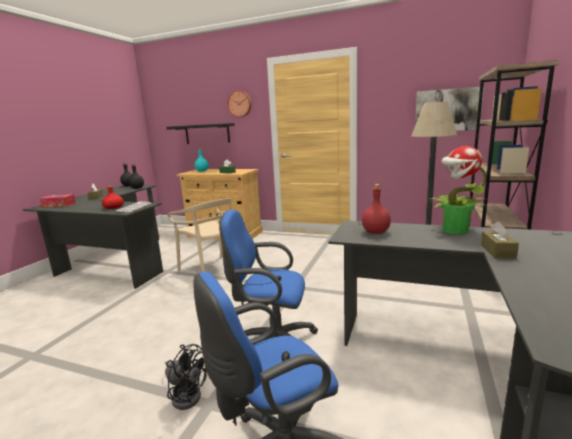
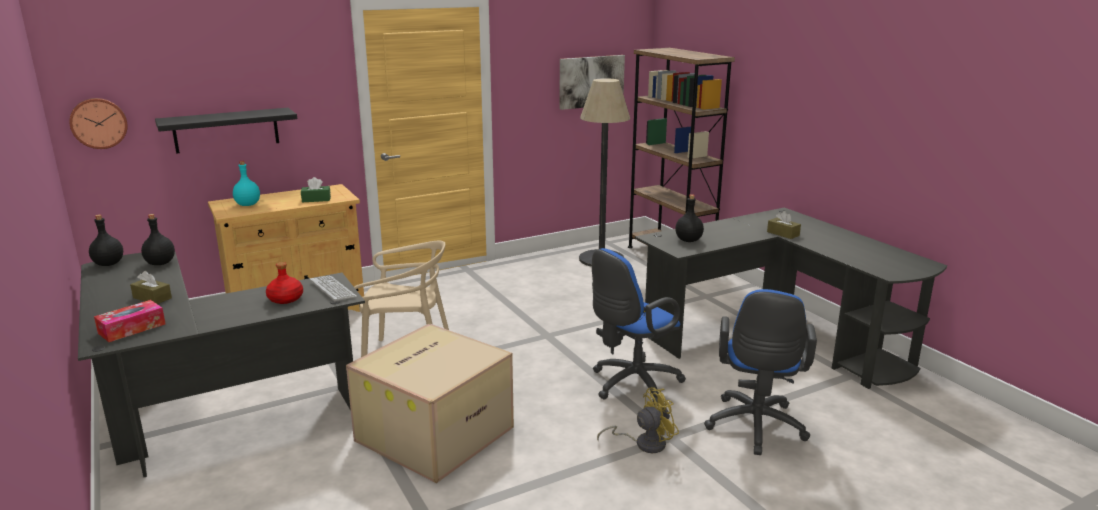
camera: 50 degrees left, 5 degrees up
(137, 311) = (434, 432): none -> cardboard box
(186, 394) = (644, 443): black fan -> yellow fan
(240, 104) = (299, 73): wall clock -> wall clock (98, 123)
(376, 232) = (689, 240): red bottle -> black bottle
(454, 230) = (730, 224): potted plant -> none

